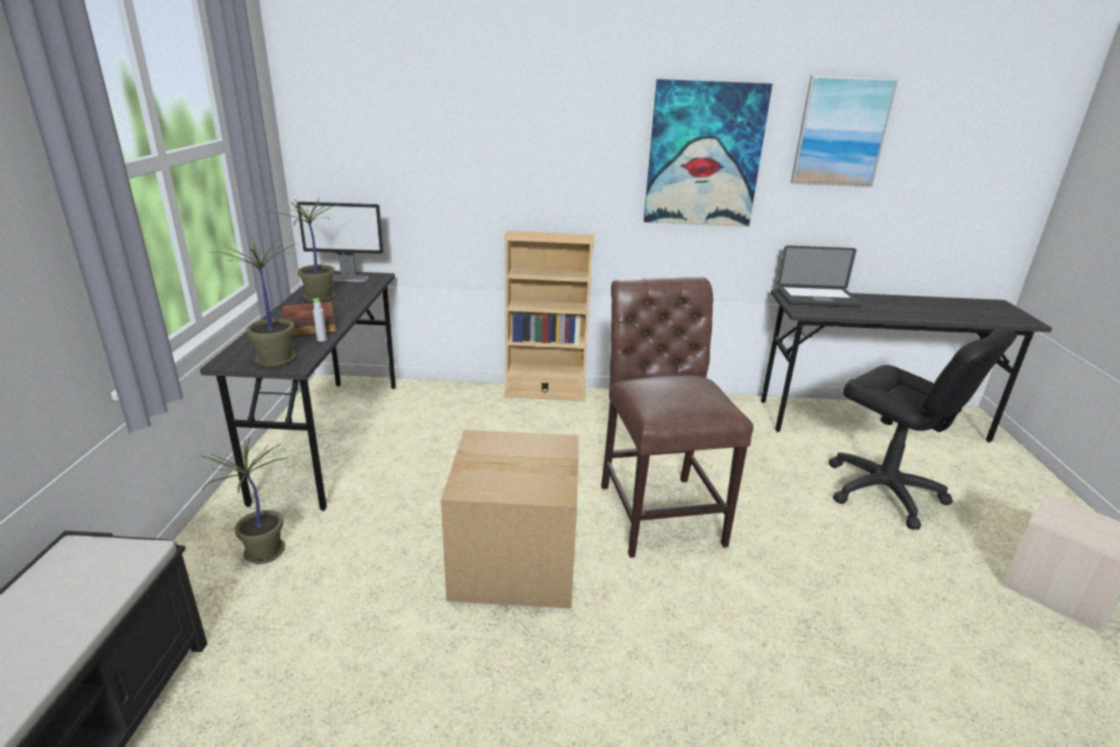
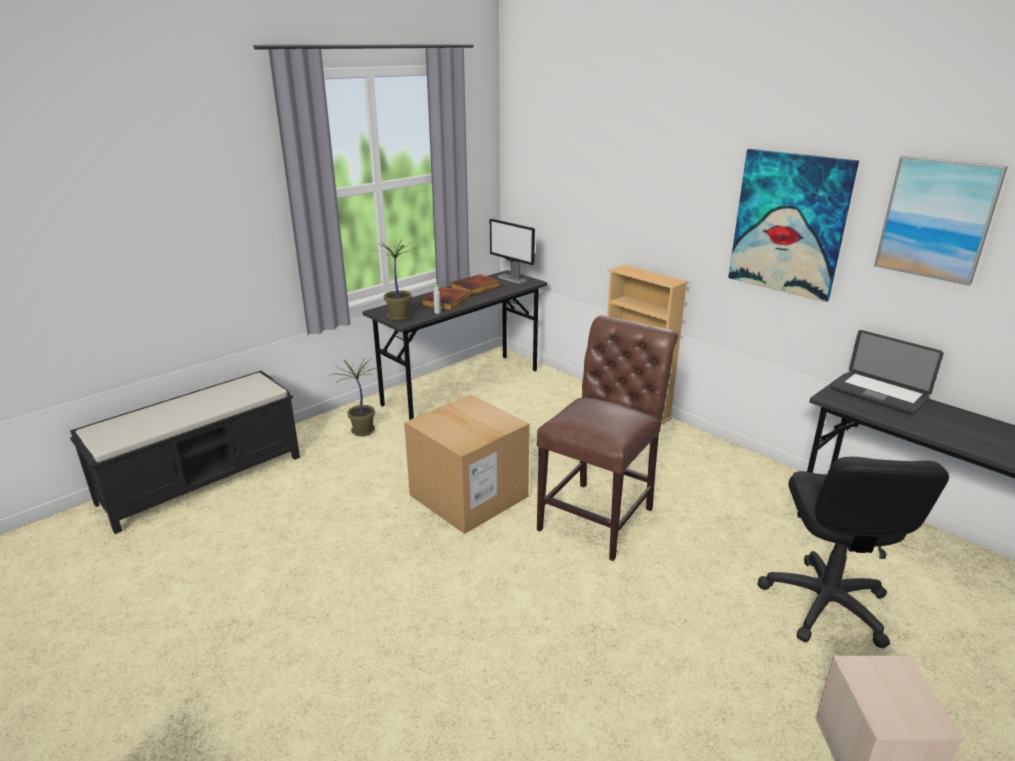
camera: 45 degrees right, 0 degrees up
(320, 298) = (476, 288): potted plant -> book

